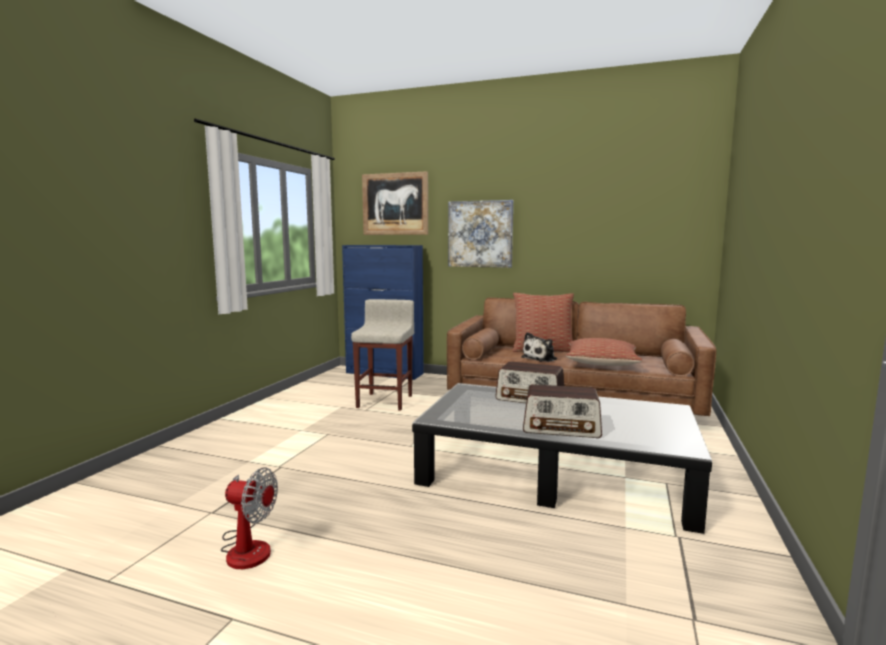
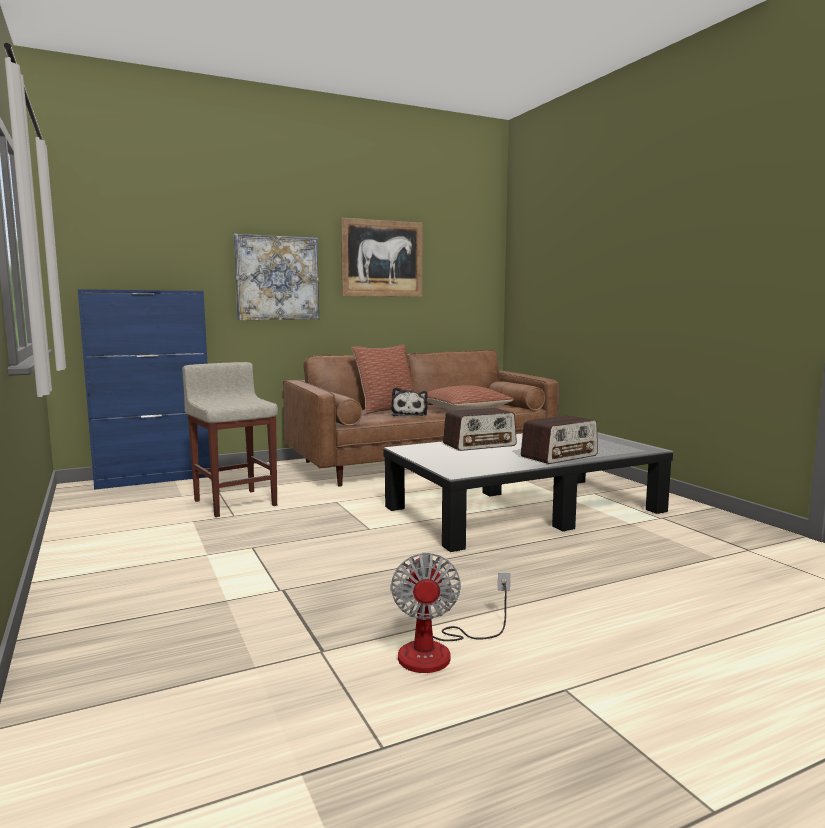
camera: 45 degrees left, 0 degrees up
(247, 547) = (439, 651): fan -> fan turned 120 degrees clockwise
(395, 204) = (149, 231): picture -> picture (382, 258)

